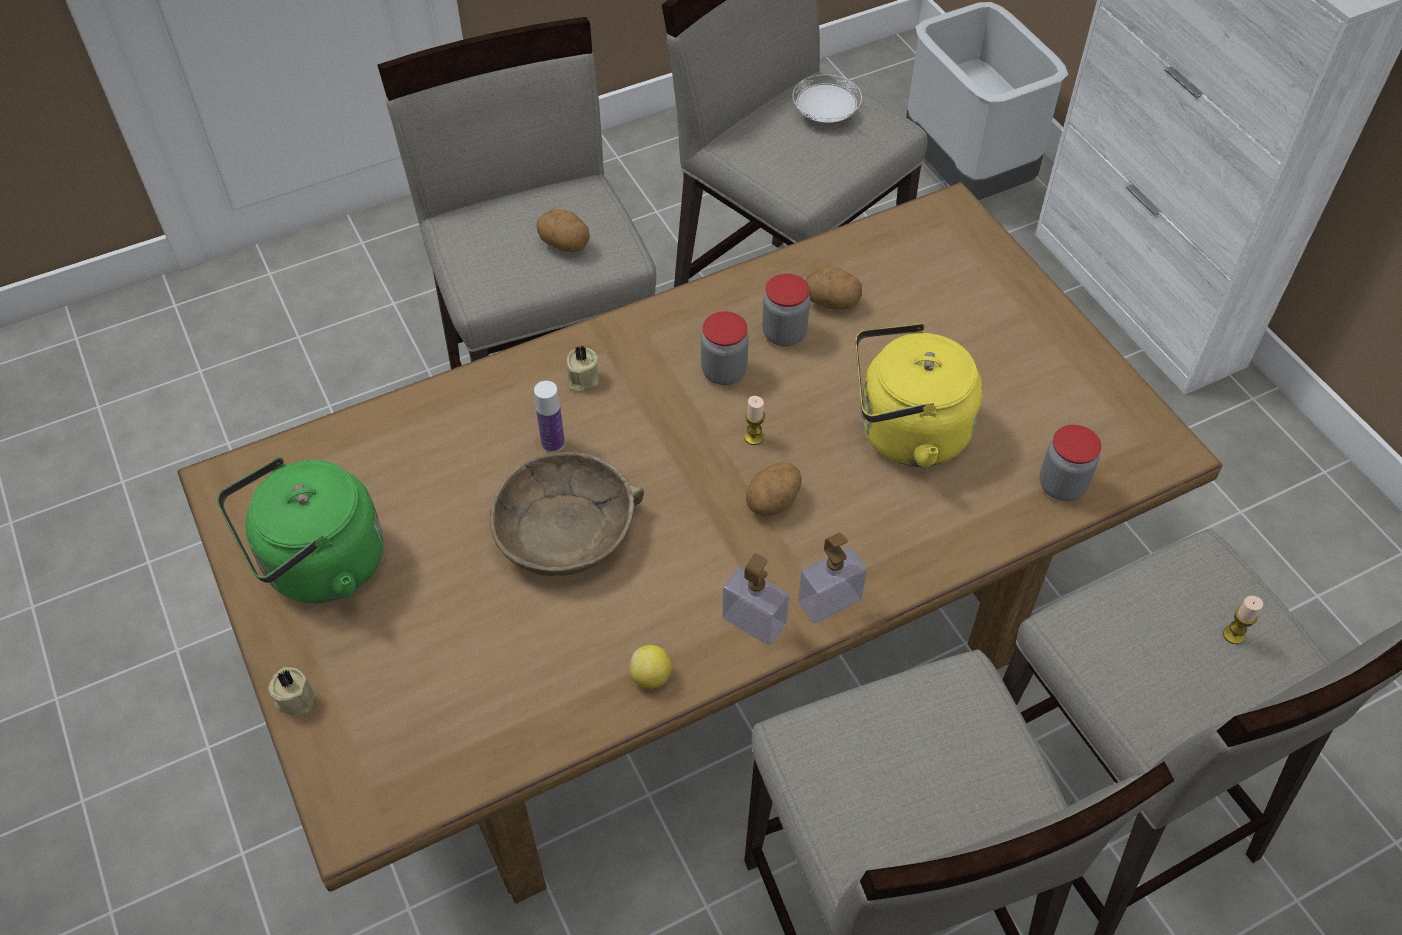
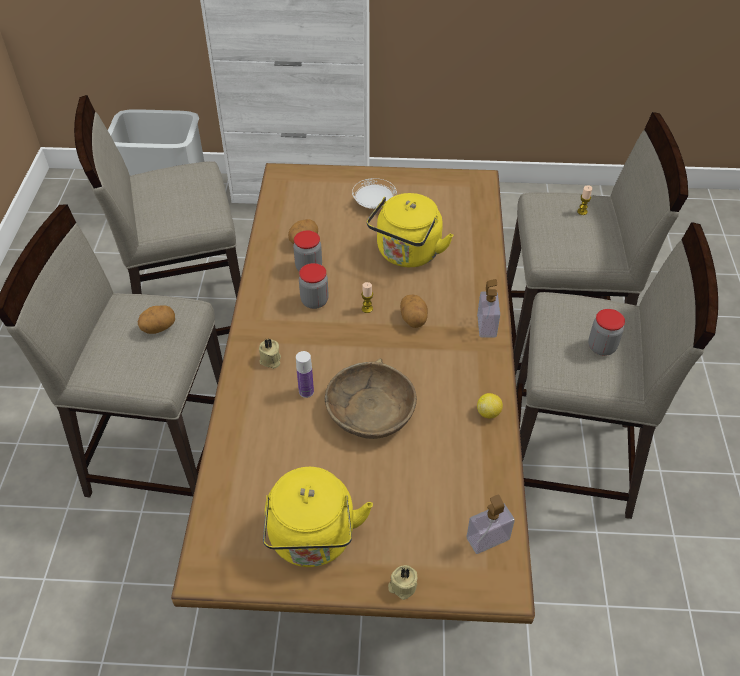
camera: 60 degrees left, 5 degrees down
(318, 567) = (313, 540): green kettle -> yellow kettle
(754, 621) = (480, 358): soap dispenser -> soap dispenser (487, 539)
(825, 115) = (169, 186): white plate -> white plate (374, 204)
(1062, 485) = (475, 220): jar -> jar (601, 347)

